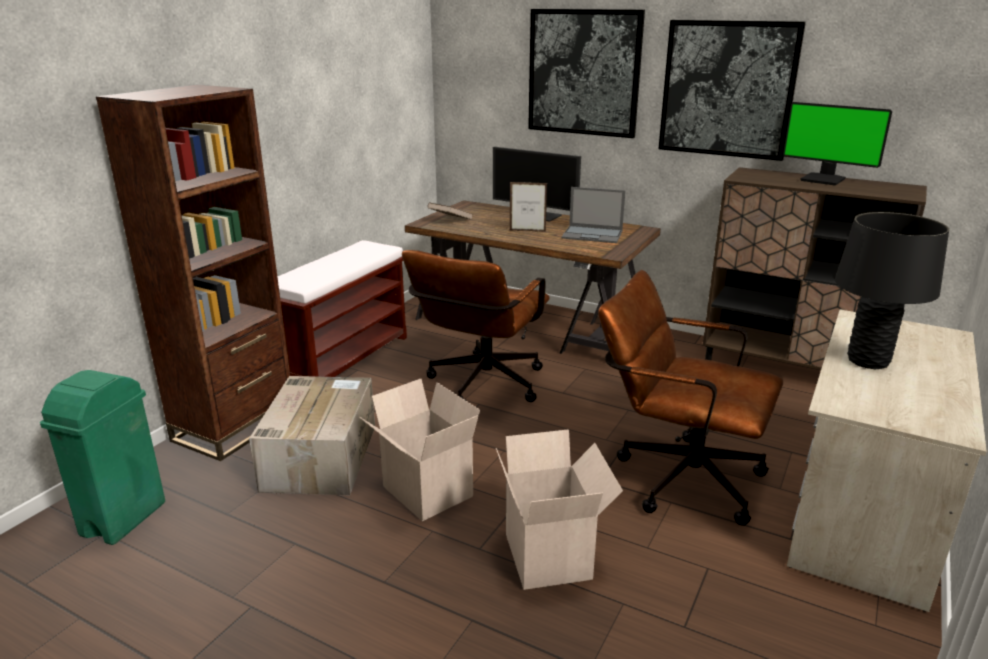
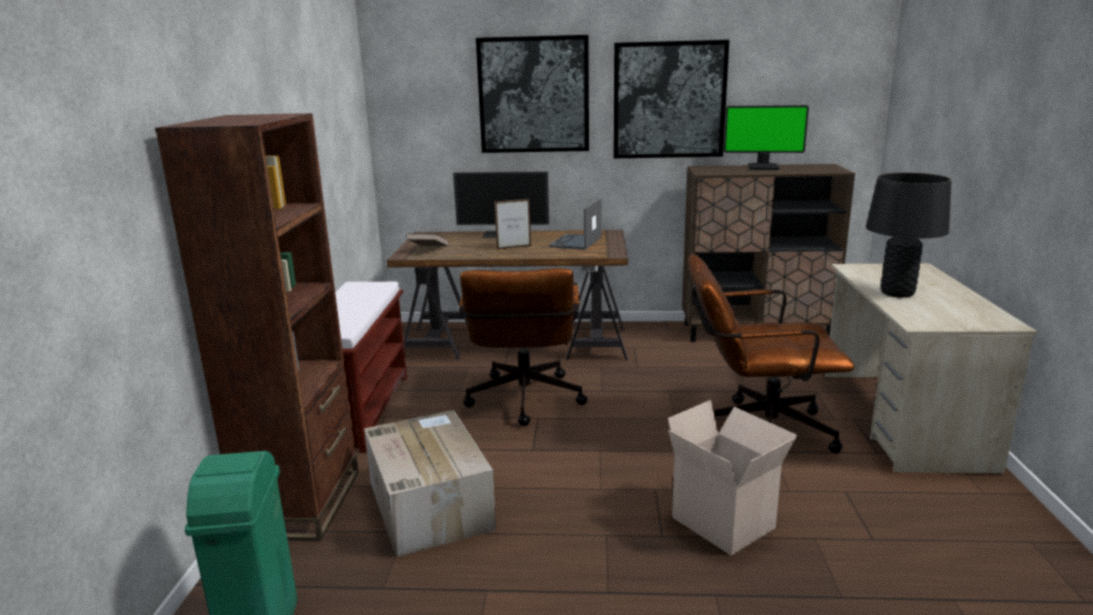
camera: 25 degrees left, 5 degrees down
(424, 492) = (564, 505): cardboard box -> none
(593, 235) = (575, 242): laptop -> laptop turned 120 degrees clockwise

